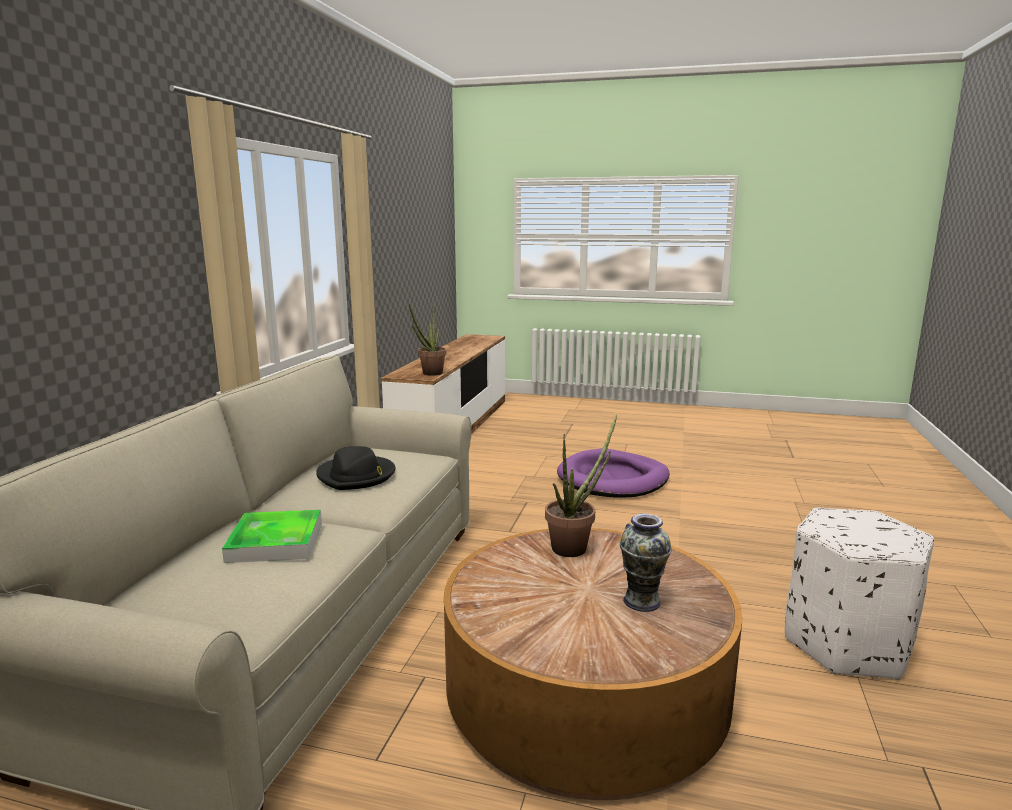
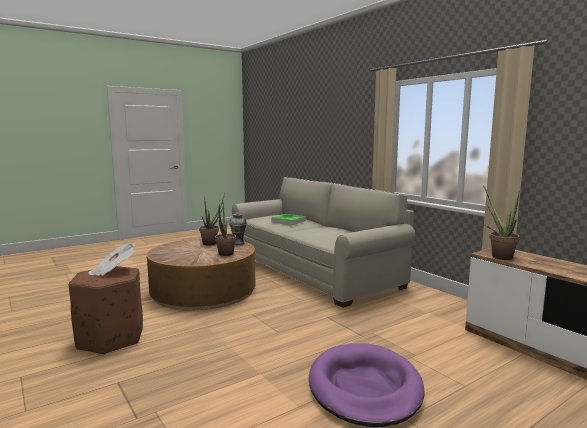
camera: 130 degrees right, 5 degrees down
(356, 476) = (327, 232): black hat -> none
(526, 608) = (212, 243): none -> potted plant
(641, 601) = (182, 251): vase -> vase (238, 243)
(847, 644) = (110, 339): white ottoman -> brown ottoman
(849, 531) = (113, 271): none -> newspaper

